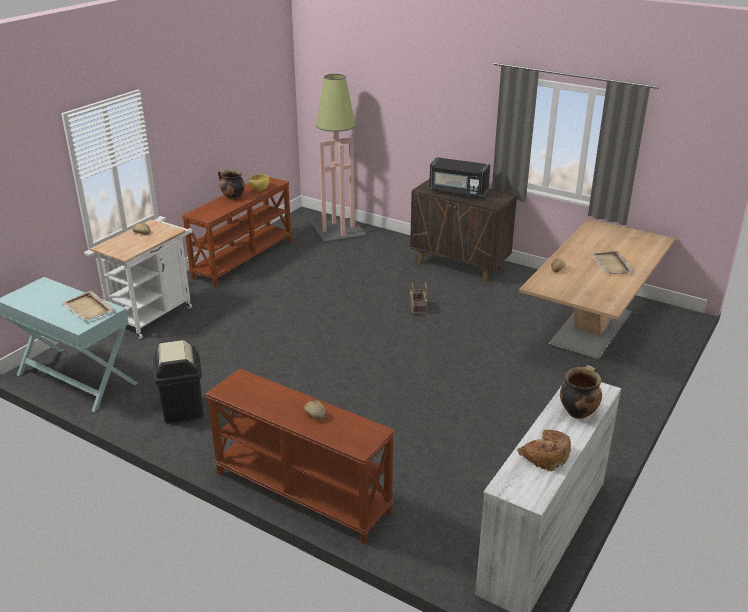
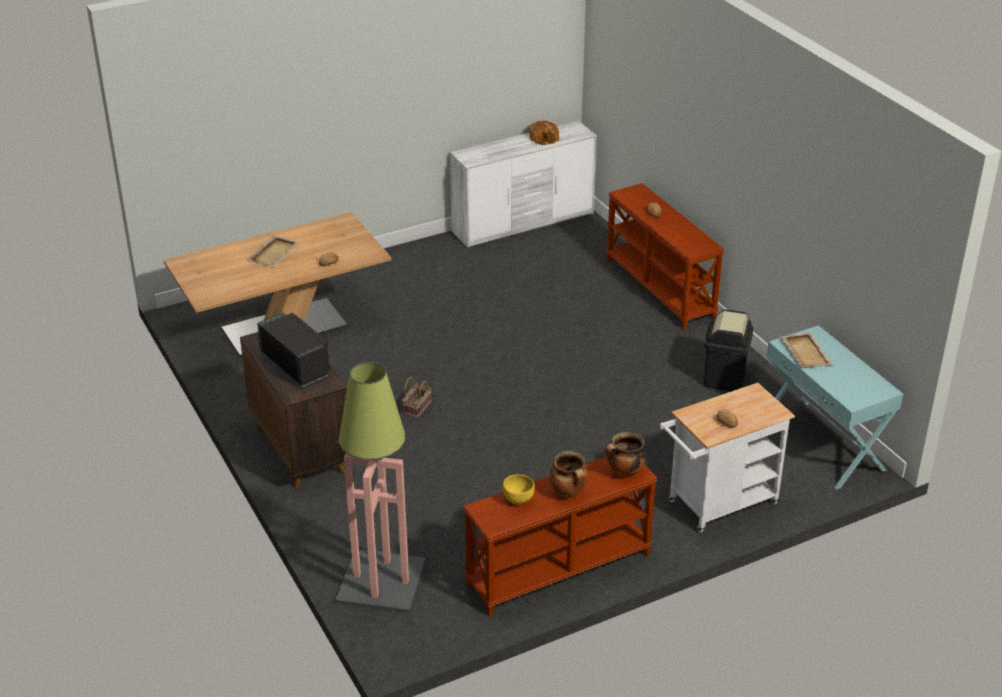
camera: 150 degrees left, 5 degrees up
(578, 411) = (495, 149): cooking pot -> cooking pot (624, 473)

